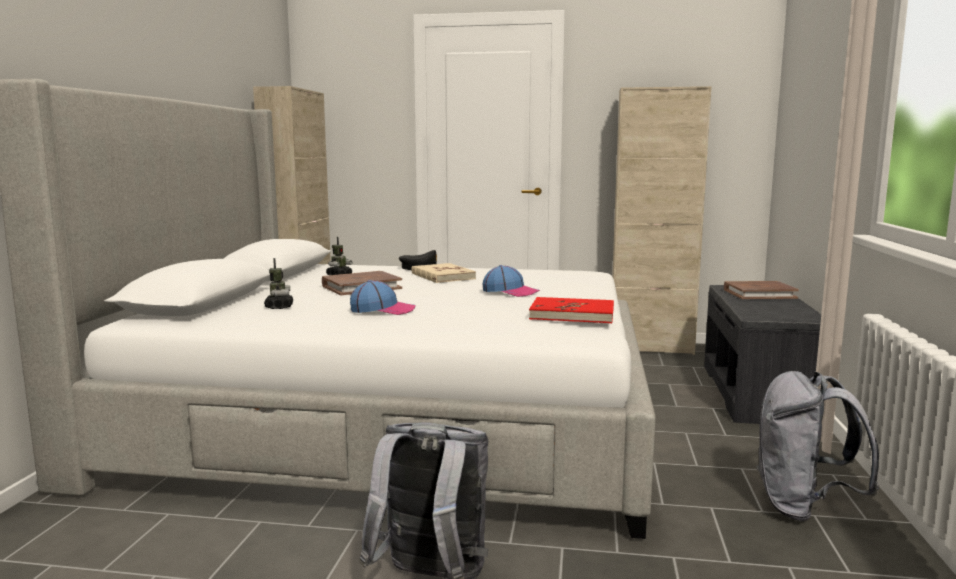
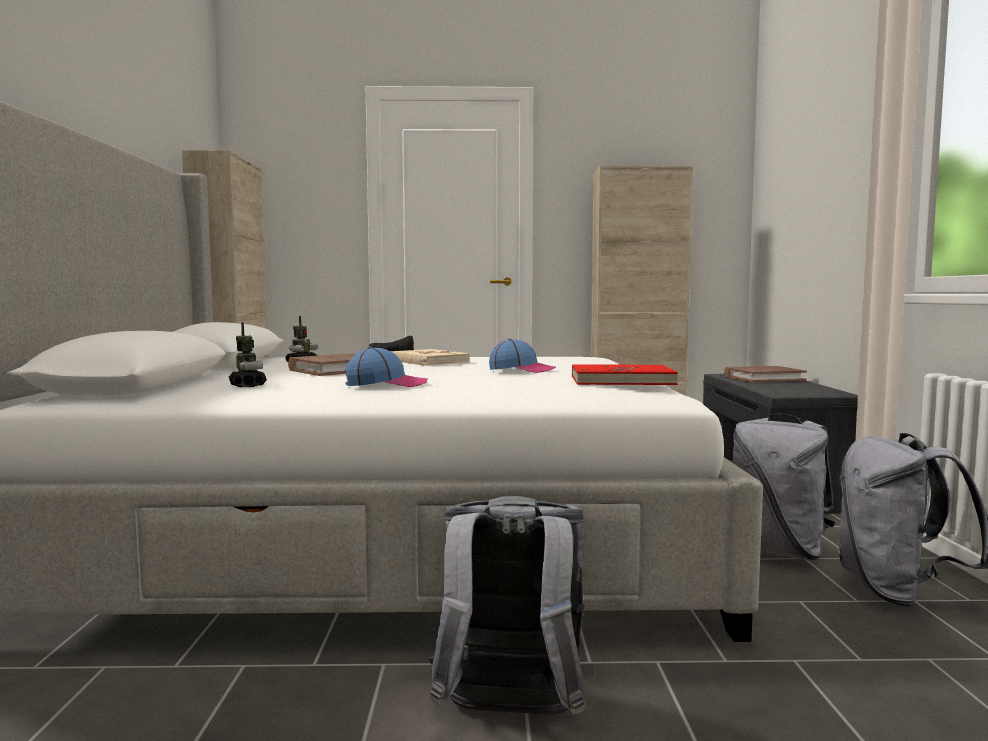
camera: 10 degrees left, 5 degrees down
(722, 460) = (778, 551): none -> grey backpack

